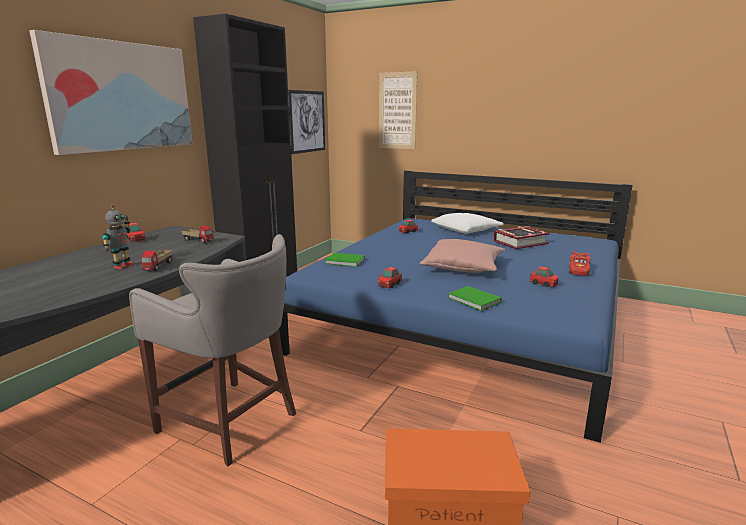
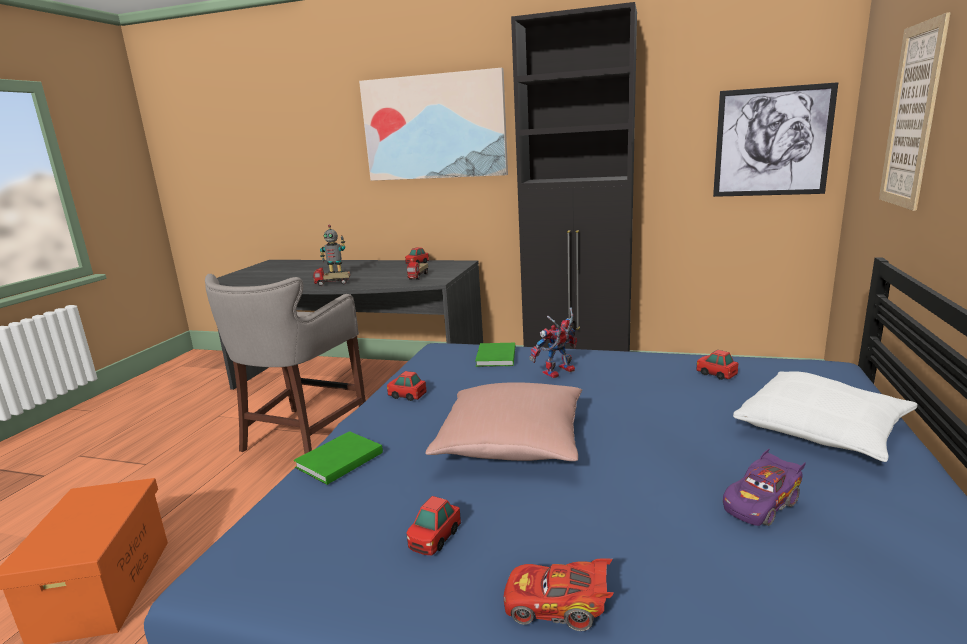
camera: 80 degrees right, 0 degrees up
(383, 253) = (558, 373): none -> toy robot
(520, 242) = (761, 504): book -> purple toy car

